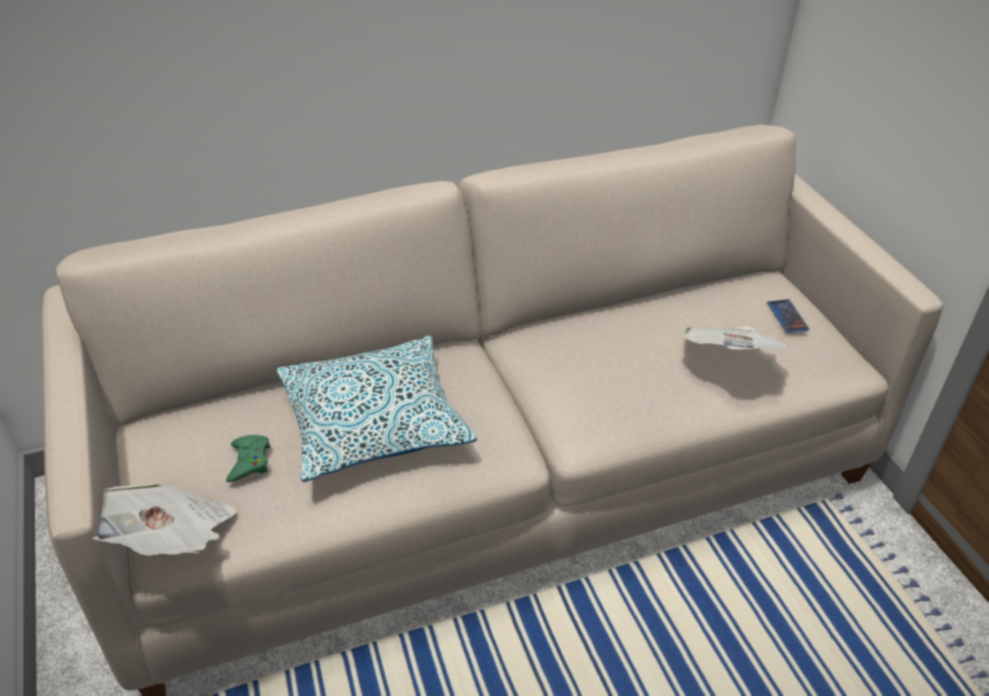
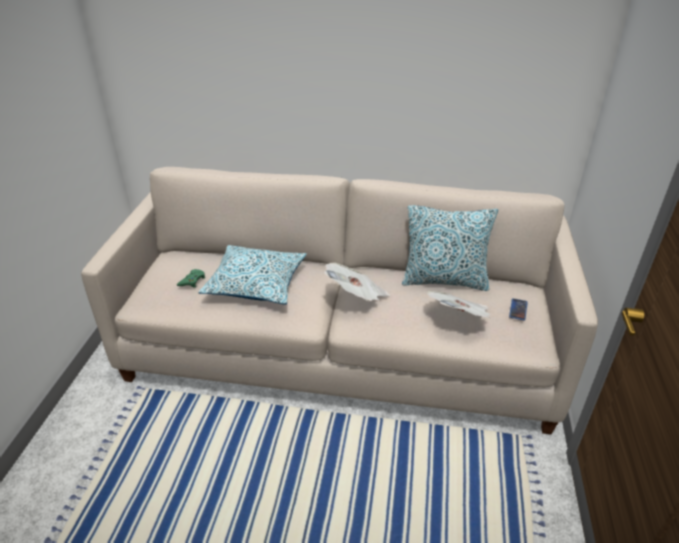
camera: 30 degrees right, 5 degrees down
(169, 539) = (139, 299): newspaper -> newspaper (357, 296)
(658, 306) = (444, 280): none -> pillow

